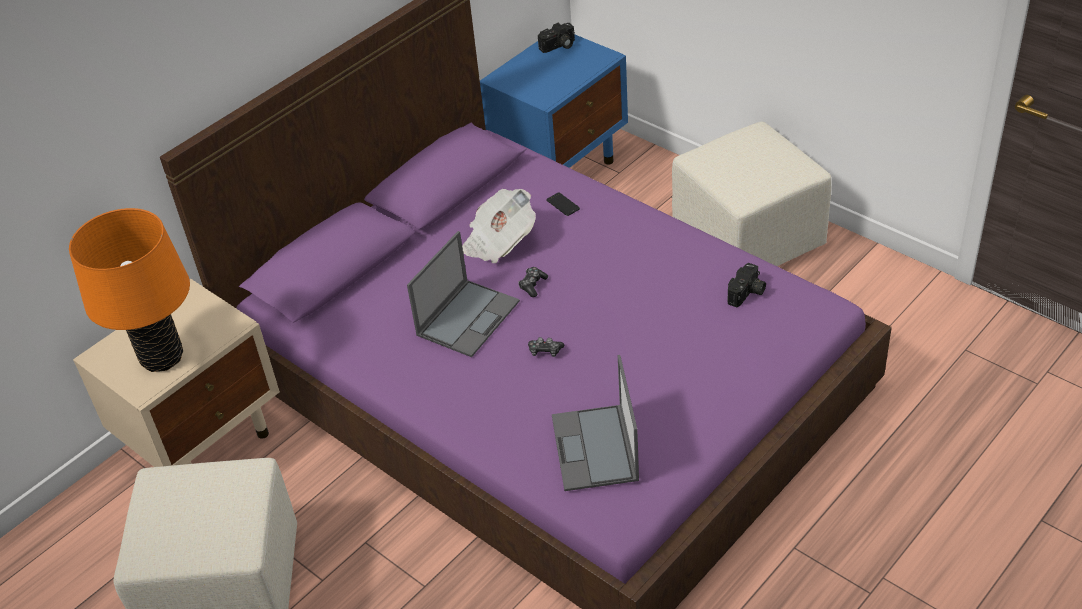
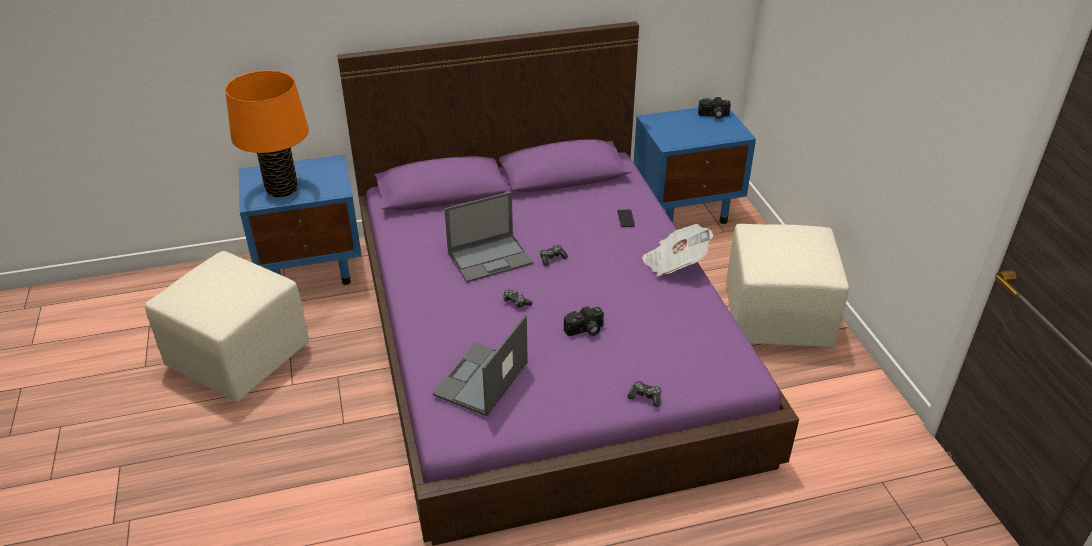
camera: 30 degrees right, 5 degrees down
(205, 440) = (313, 269): beige nightstand -> blue nightstand
(499, 242) = (559, 222): newspaper -> newspaper (675, 263)
(747, 294) = (696, 336): camera -> camera (585, 330)
(760, 378) = (645, 397): none -> game controller

